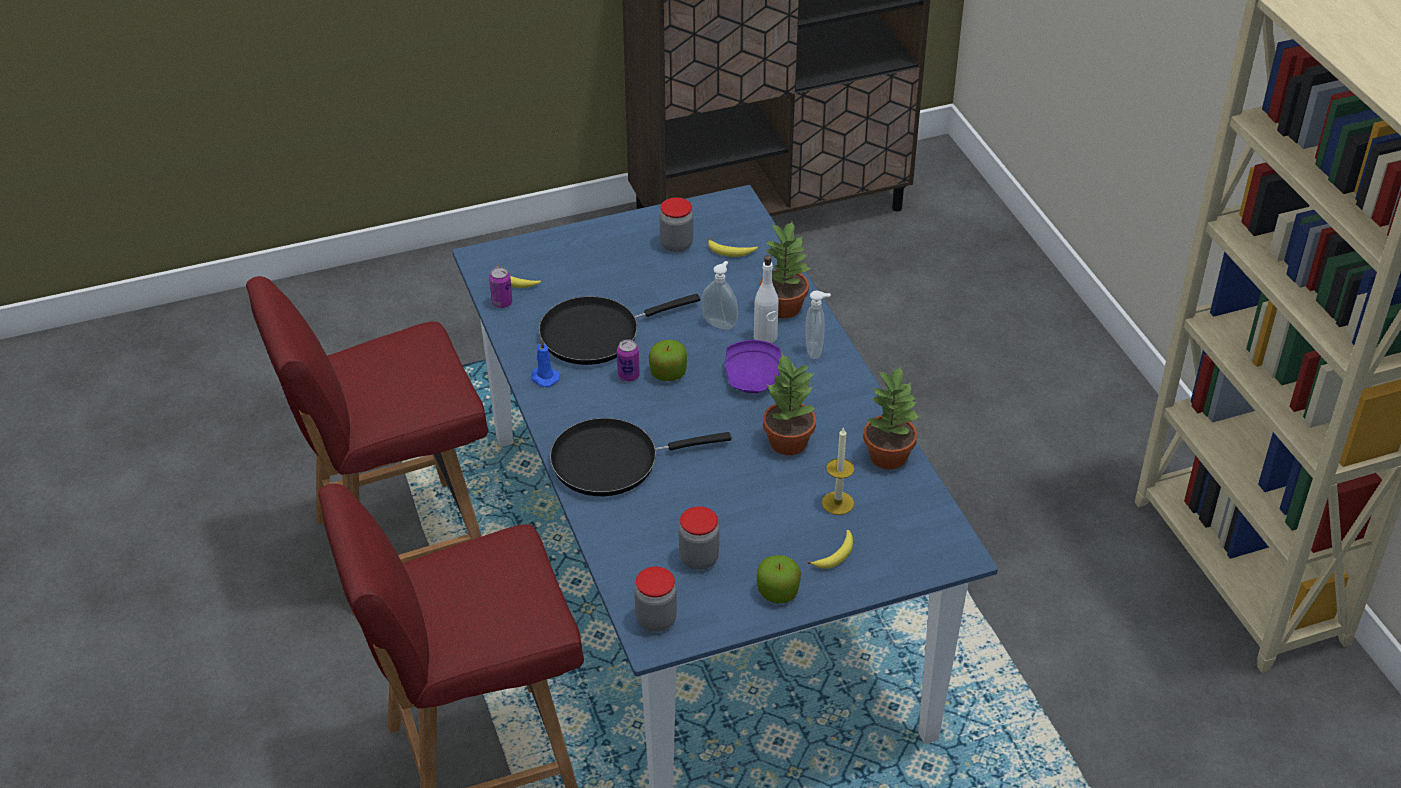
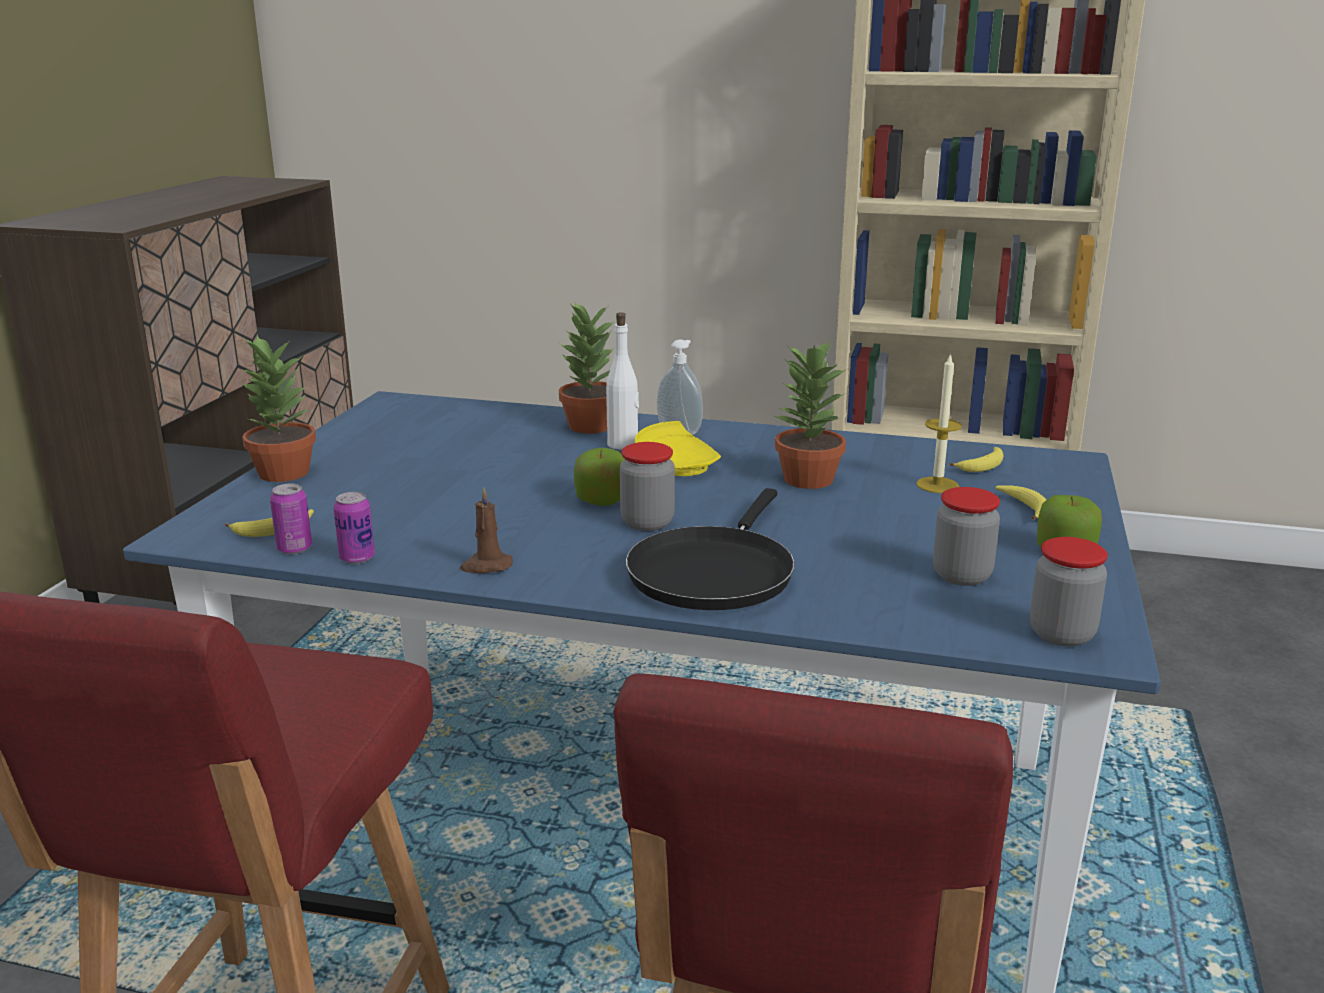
camera: 55 degrees left, 20 degrees down
(544, 378) = (486, 566): blue candle -> brown candle
(596, 334) = (463, 514): black frying pan -> none
(628, 376) = (570, 520): can -> can (357, 558)
(676, 244) = (398, 439): jar -> jar (647, 523)
(720, 323) = (563, 455): soap dispenser -> none
(731, 252) = (462, 422): banana -> banana (982, 466)
(753, 378) = (678, 466): purple plate -> yellow plate
(888, 455) = (886, 447): potted plant -> potted plant (282, 472)

